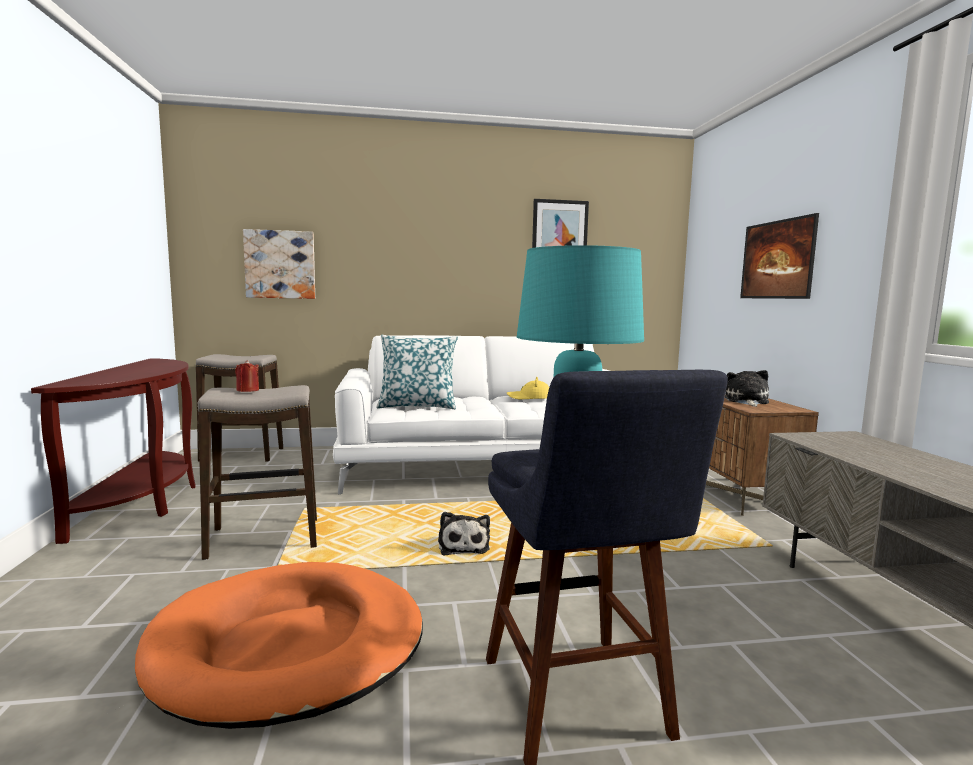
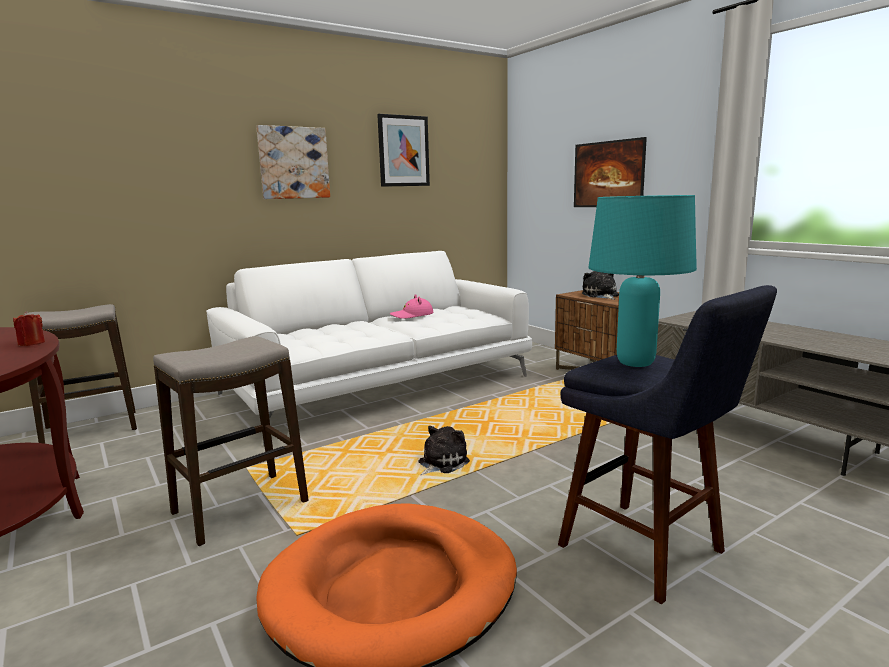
camera: 25 degrees left, 5 degrees up
(248, 390) = (209, 351): red candle -> red candle (31, 343)
(280, 264) = (102, 193): picture -> picture (293, 163)
(417, 406) = (319, 340): pillow -> none
(463, 545) = (441, 463): plush toy -> plush toy turned 105 degrees counterclockwise
(529, 397) = (412, 315): yellow hat -> pink hat

